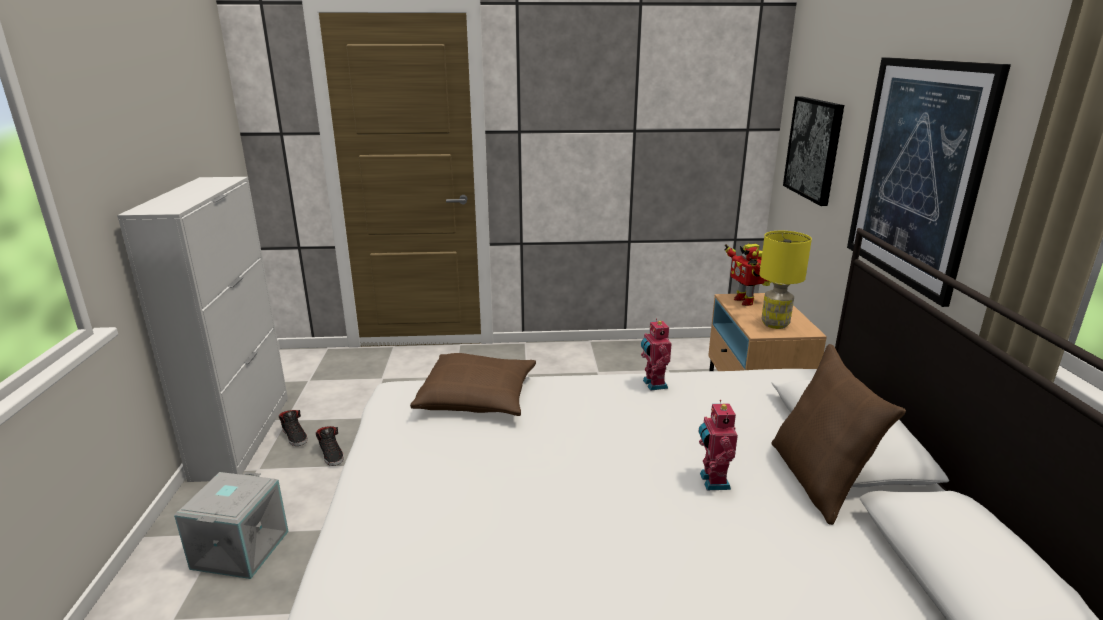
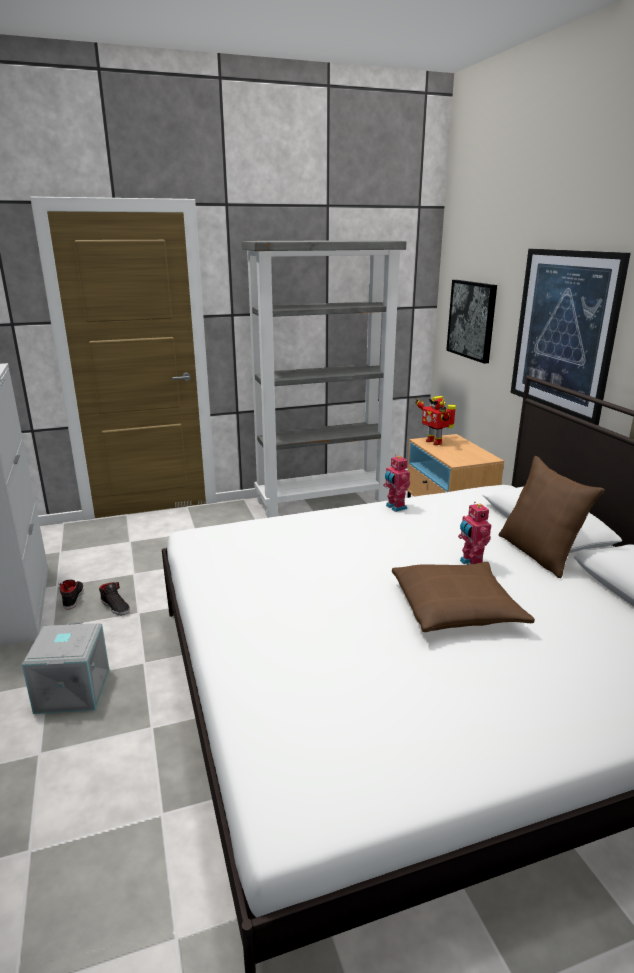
camera: 15 degrees left, 0 degrees up
(295, 436) = (73, 597): black shoe -> black shoe turned 135 degrees counterclockwise
(477, 397) = (264, 532): brown pillow -> brown pillow (457, 608)
(614, 354) = (323, 500): none -> grey bookcase
(775, 324) = (465, 456): yellow table lamp -> none

